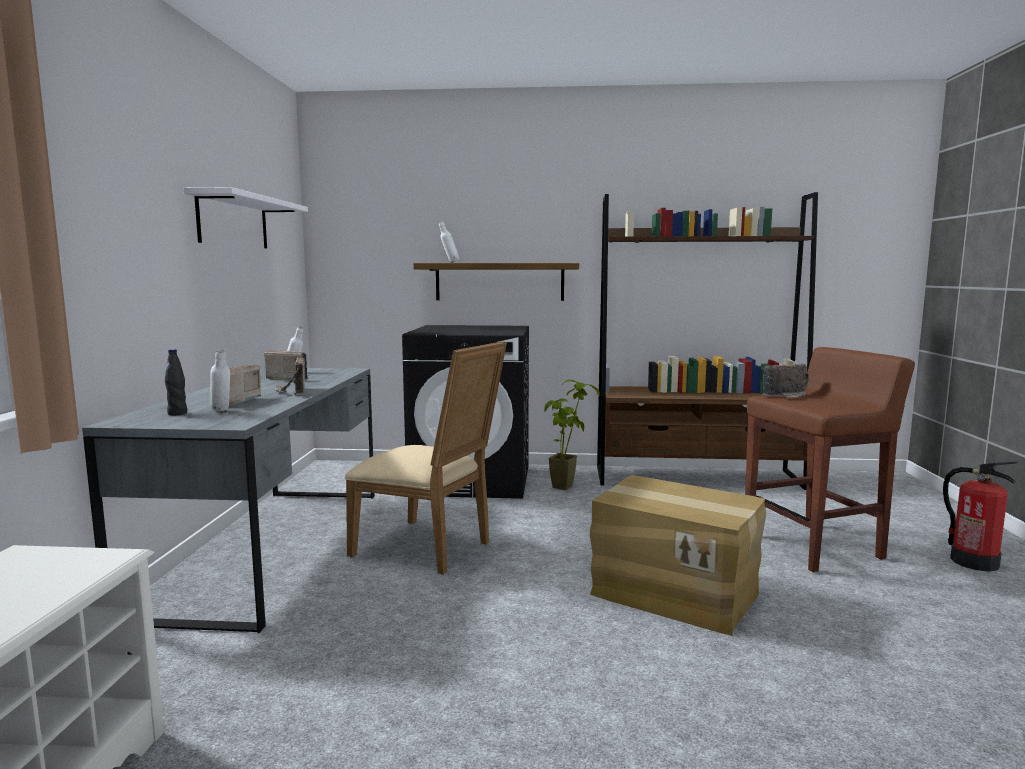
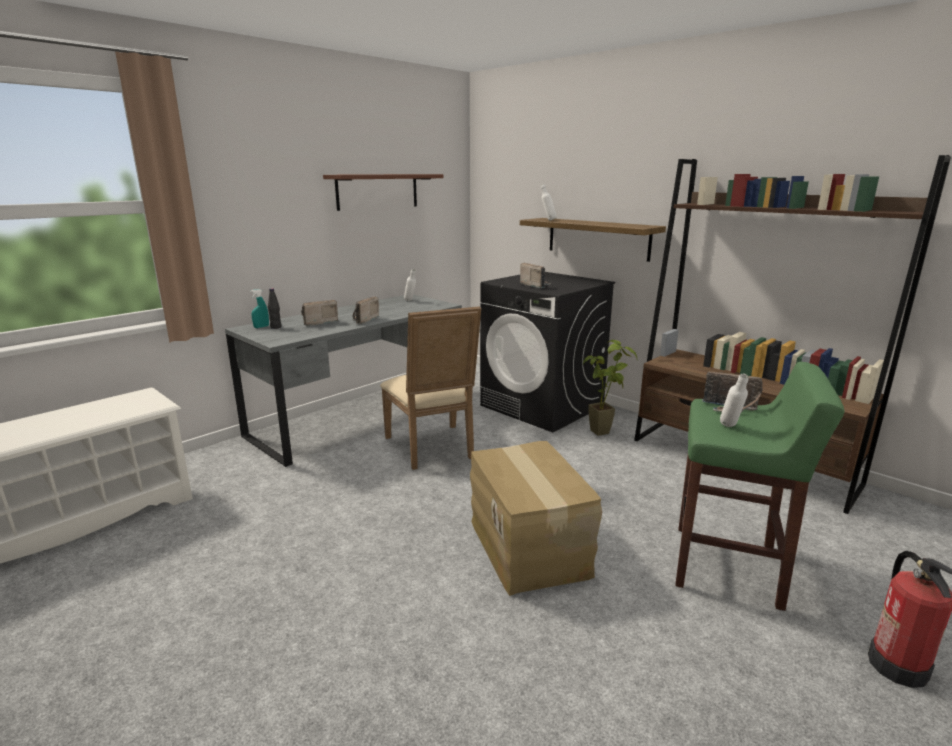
camera: 40 degrees right, 10 degrees up
(150, 416) = (261, 327): none -> turquoise spray bottle
(222, 412) = (294, 330): white bottle -> white bottle (730, 428)
(233, 222) = (377, 191): white shelf -> brown shelf
(289, 379) = (391, 307): radio -> radio (535, 285)
(813, 546) = (728, 566): brown stool -> green stool

